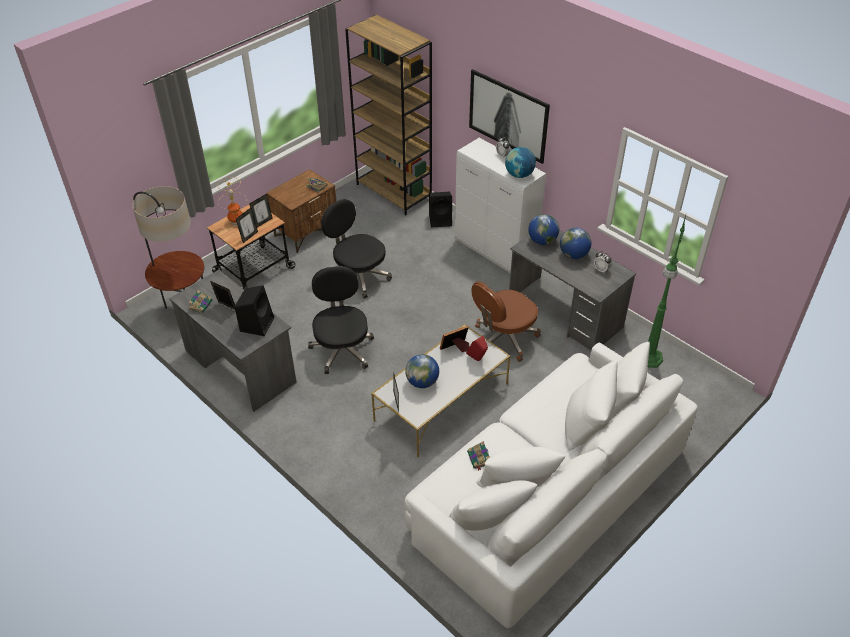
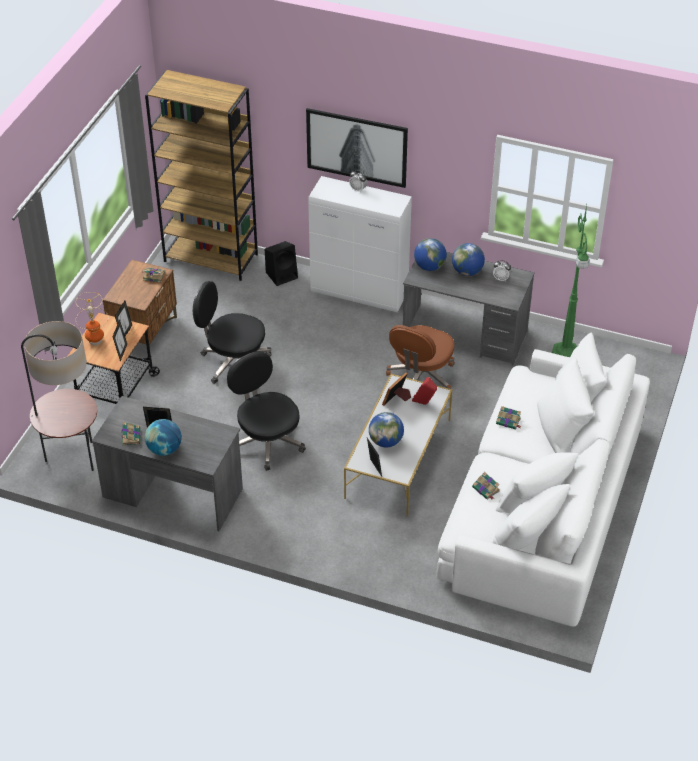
camera: 25 degrees left, 0 degrees up
(257, 324) = (204, 436): black speaker -> none
(519, 175) = (387, 205): globe -> globe (164, 449)
(539, 401) = (508, 421): none -> book

